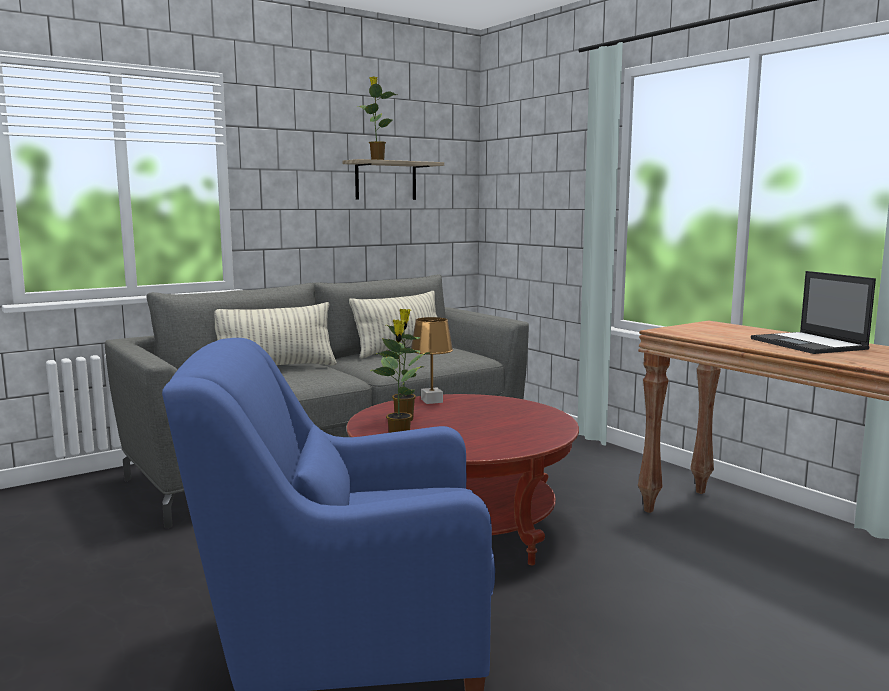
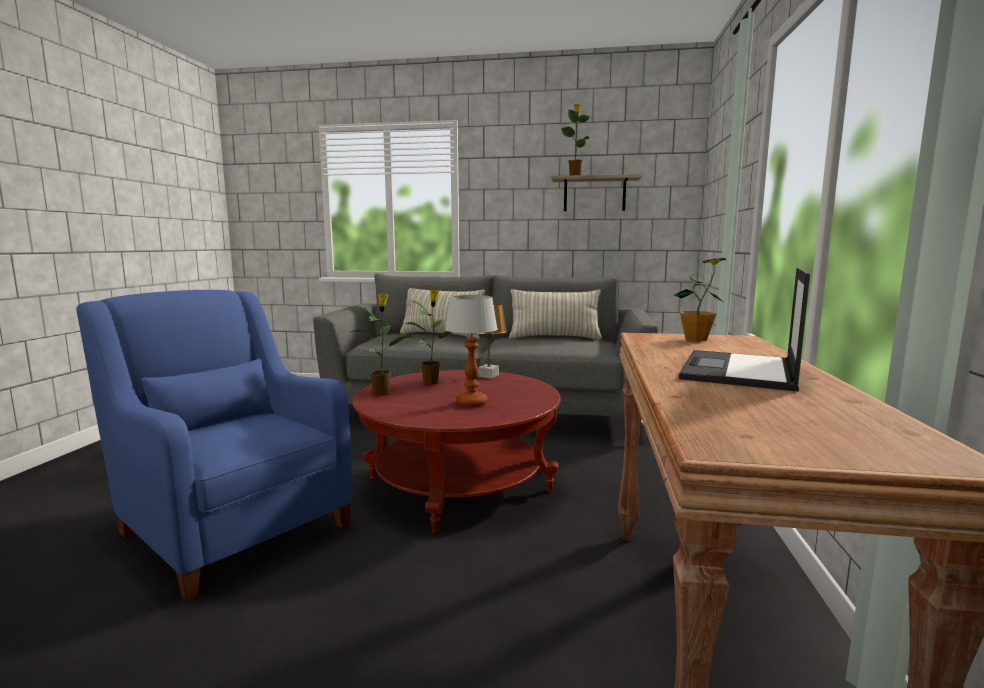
camera: 45 degrees right, 0 degrees up
(503, 426) = (471, 403): none -> table lamp
(701, 328) = (696, 339): none -> potted plant

